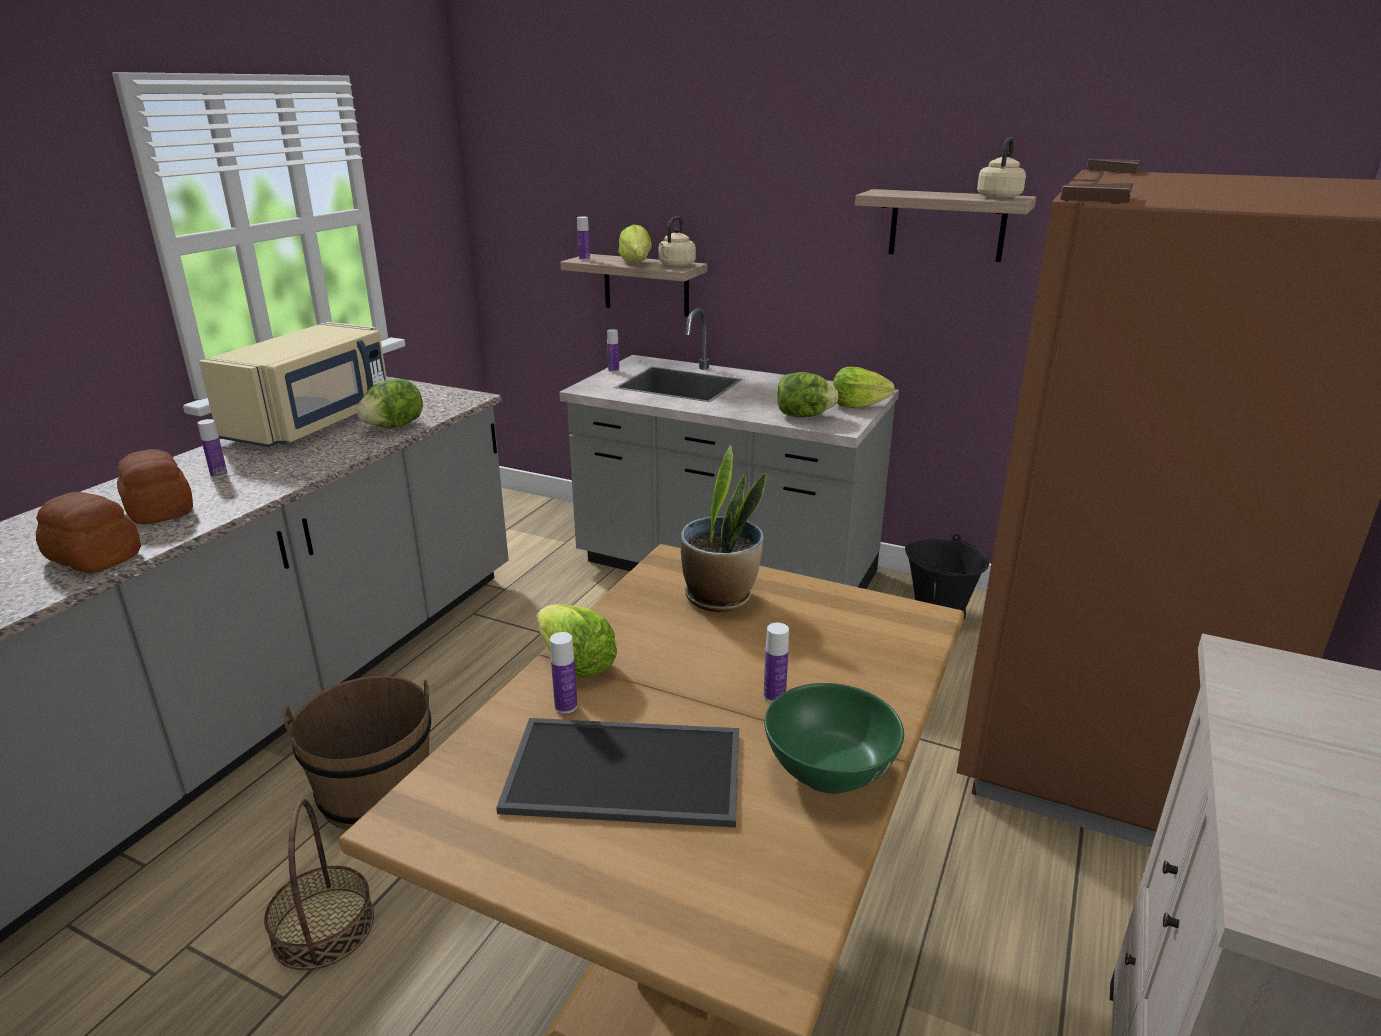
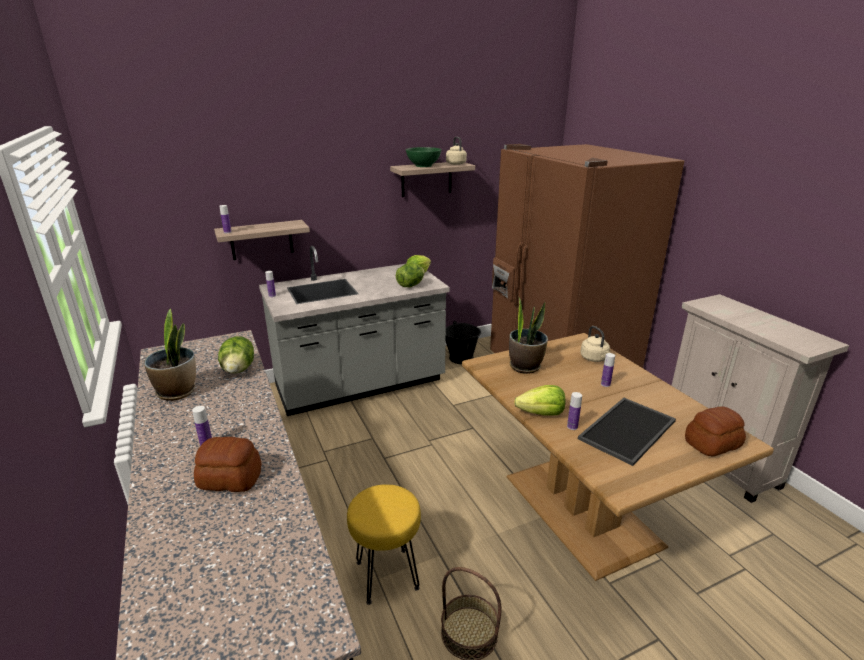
camera: 50 degrees left, 0 degrees up
(95, 556) = (272, 519): bread -> bread (711, 444)
(314, 423) = (177, 392): beige microwave -> potted plant
(375, 792) = (386, 575): brown bucket -> yellow stool
(636, 263) = (267, 227): lettuce -> none
(675, 265) = (292, 224): beige kettle -> beige kettle (594, 358)
(828, 771) = (657, 393): green bowl -> green bowl (423, 166)

